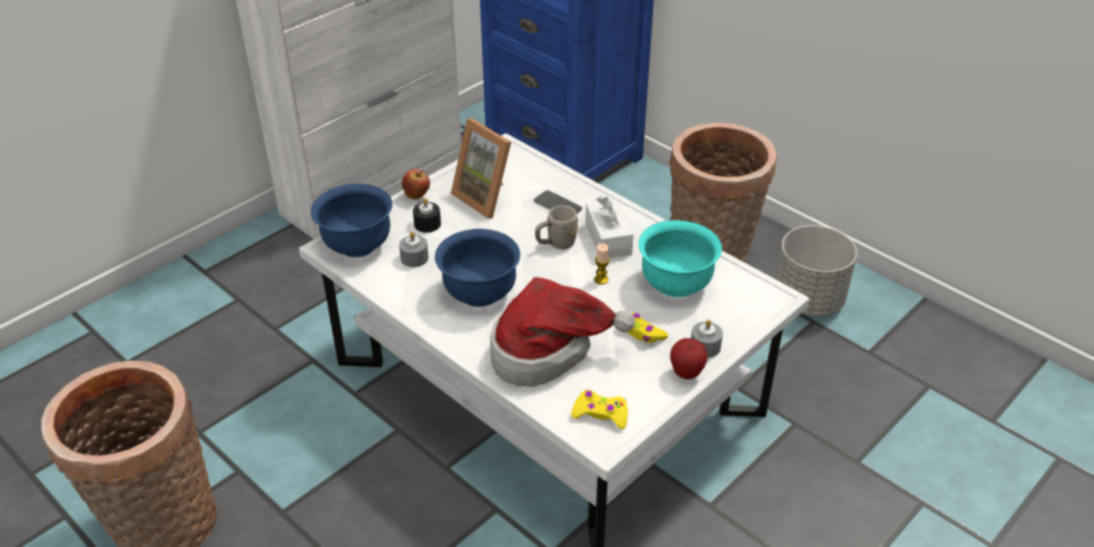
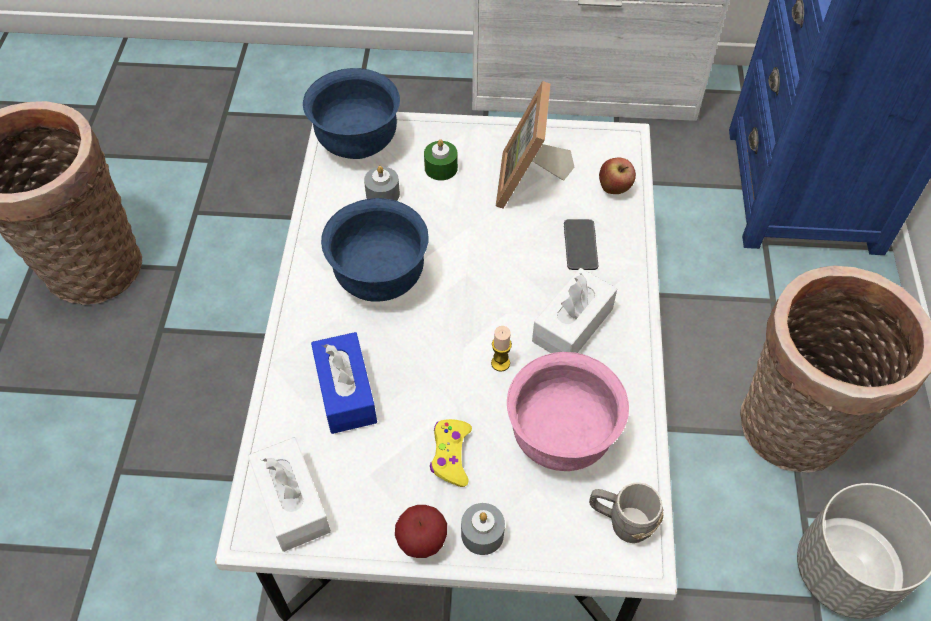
camera: 50 degrees right, 15 degrees up
(417, 195) = (472, 131): apple -> apple (614, 189)
(427, 224) = (441, 168): black candle -> green candle
(547, 351) = (345, 391): hat -> blue tissue box
(556, 244) = (517, 286): grey mug -> grey mug (621, 521)
(600, 414) = (292, 501): yellow game controller -> white tissue box
(676, 284) = (561, 438): turquoise bowl -> pink bowl

